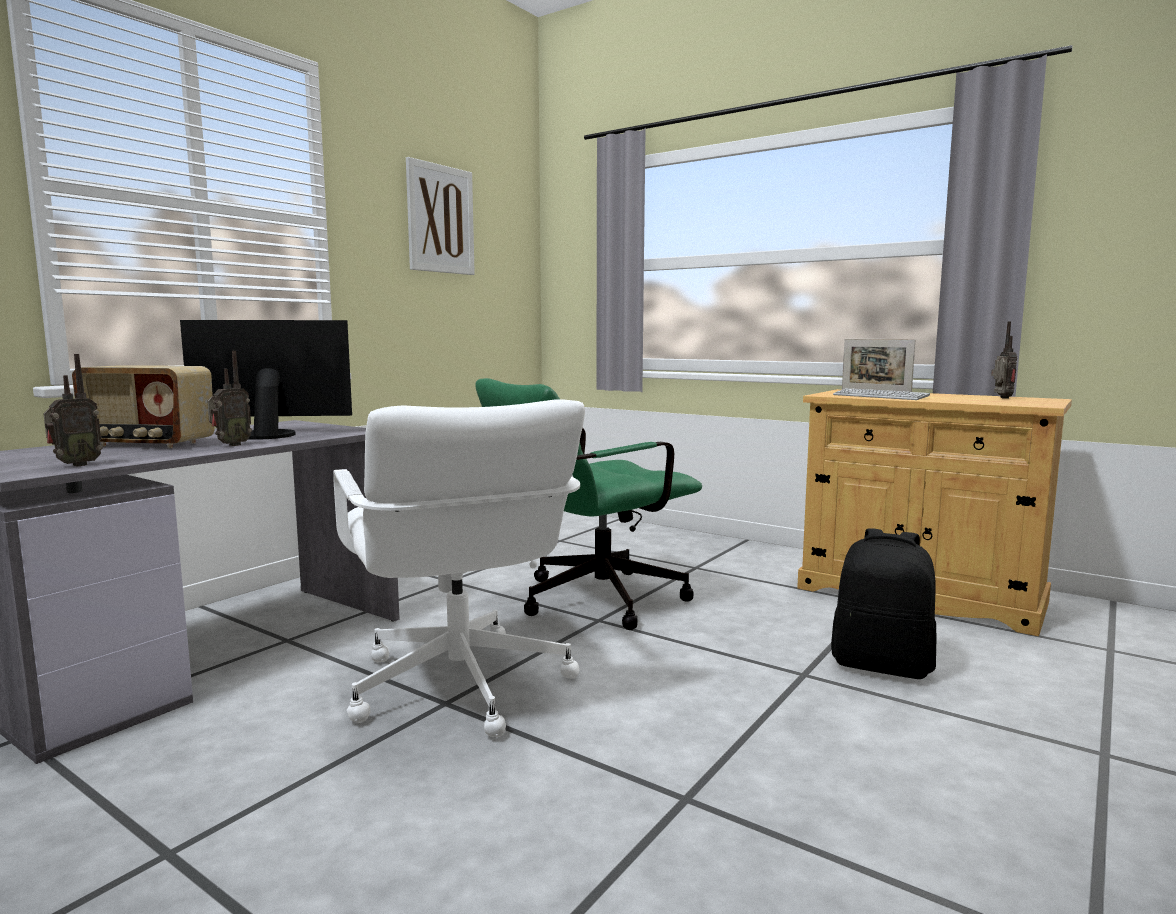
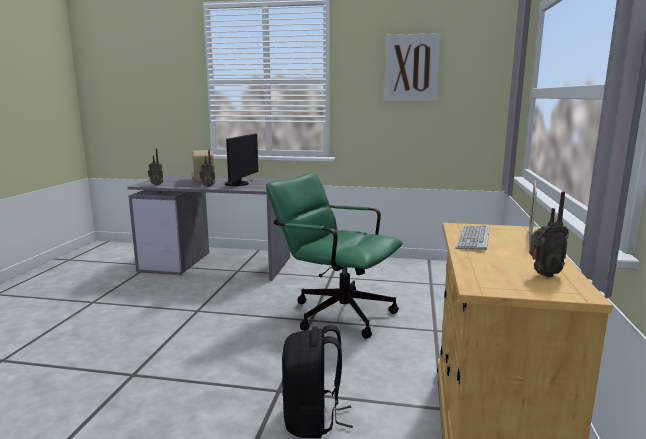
camera: 65 degrees right, 5 degrees up
(267, 434) = (239, 184): monitor -> monitor turned 45 degrees clockwise
(459, 686) = (213, 309): white office chair -> none

